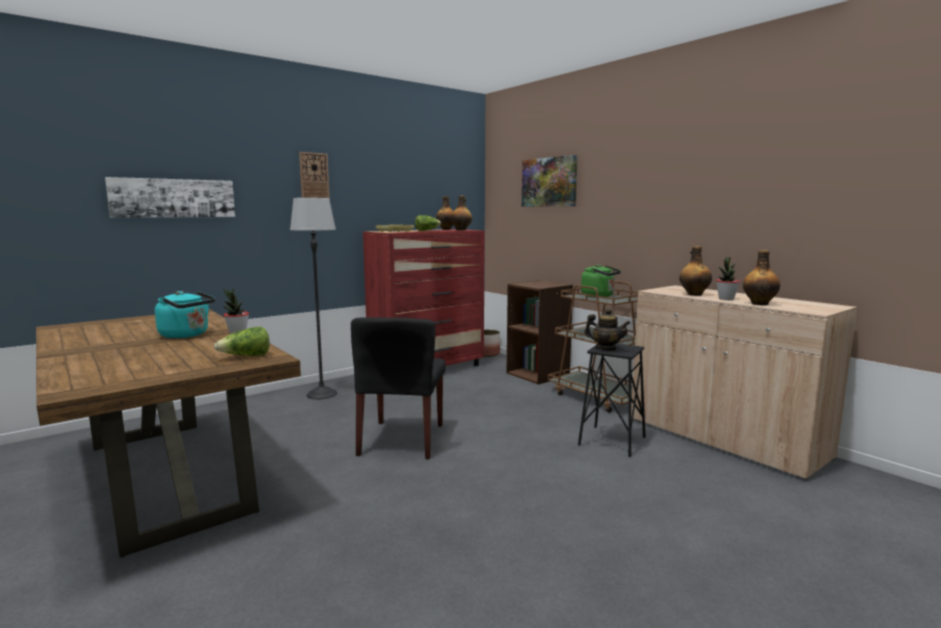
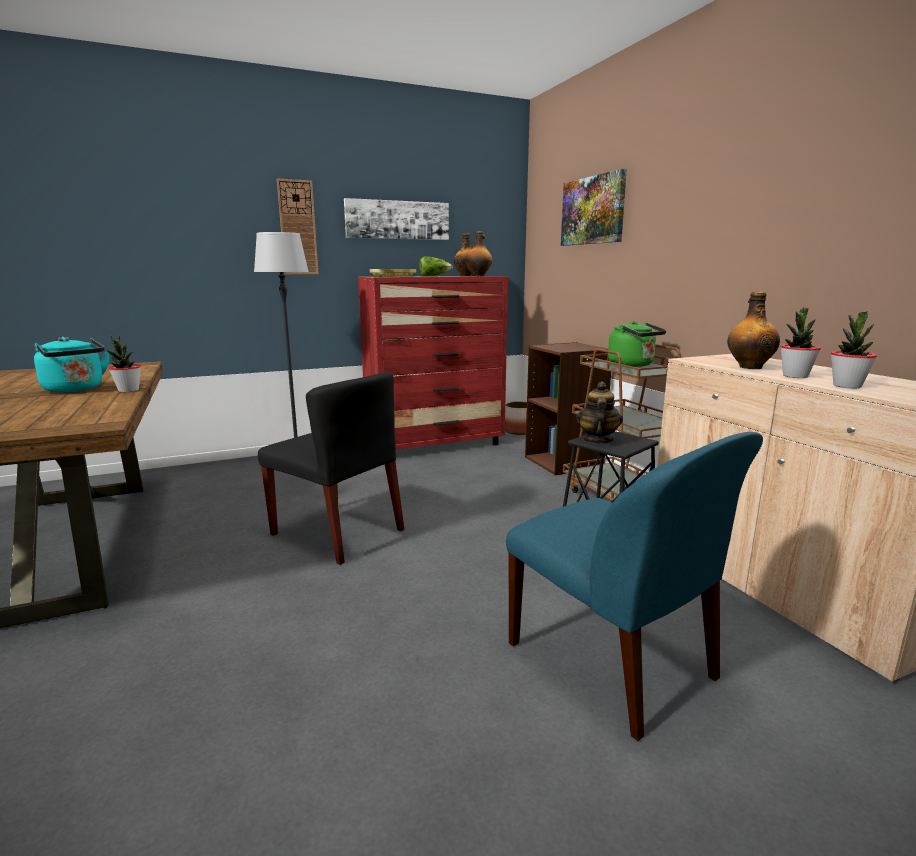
camera: 15 degrees right, 5 degrees up
(173, 198) = (127, 234): picture -> picture (397, 220)
(246, 356) = (77, 420): lettuce -> none
(402, 440) = (338, 532): black chair -> black chair turned 75 degrees counterclockwise
(606, 349) = (597, 440): teapot -> teapot turned 120 degrees counterclockwise
(651, 493) = (613, 663): none -> blue chair
(759, 303) = (847, 386): bottle -> potted plant

